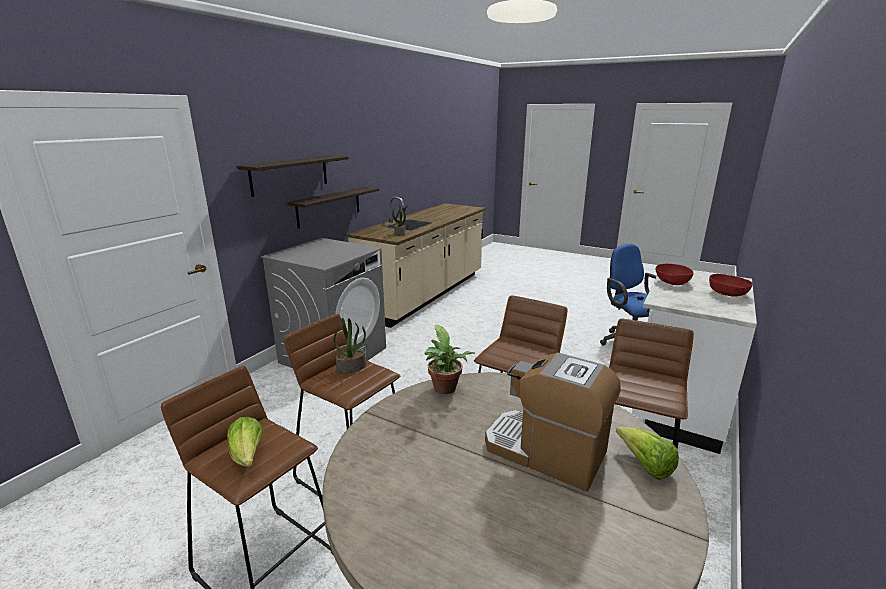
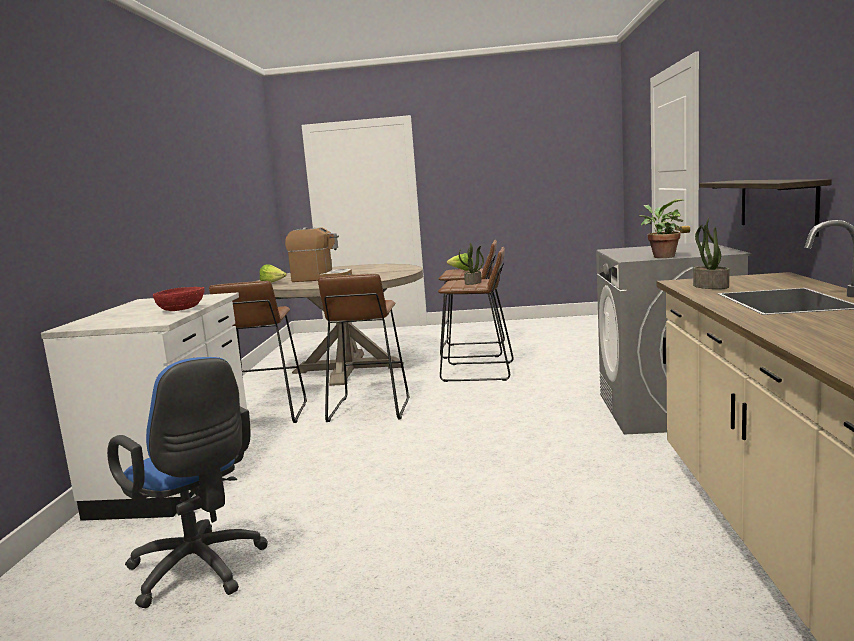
camera: 155 degrees right, 10 degrees down
(290, 175) = (743, 139): shelf -> none
(446, 390) = (388, 276): potted plant -> potted plant (661, 257)
(727, 293) = (123, 311): red bowl -> none

